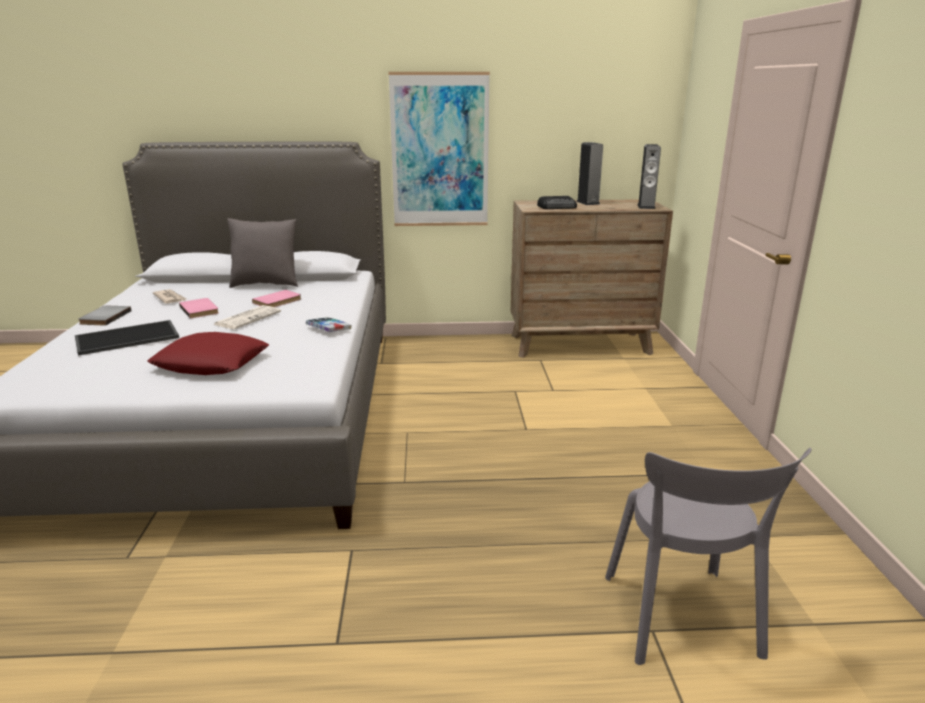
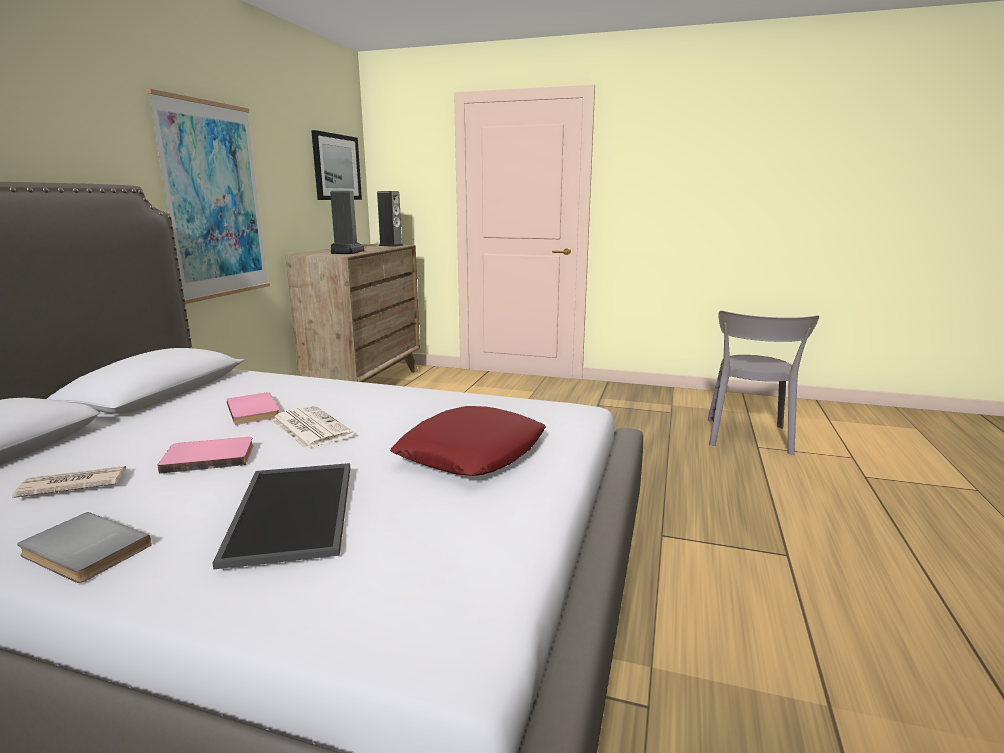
camera: 70 degrees left, 5 degrees down
(266, 284) = (148, 414): grey pillow -> none
(328, 328) = (413, 393): book -> none
(620, 116) = (336, 167): none -> picture
(682, 620) = (747, 438): grey chair -> grey chair turned 90 degrees clockwise

